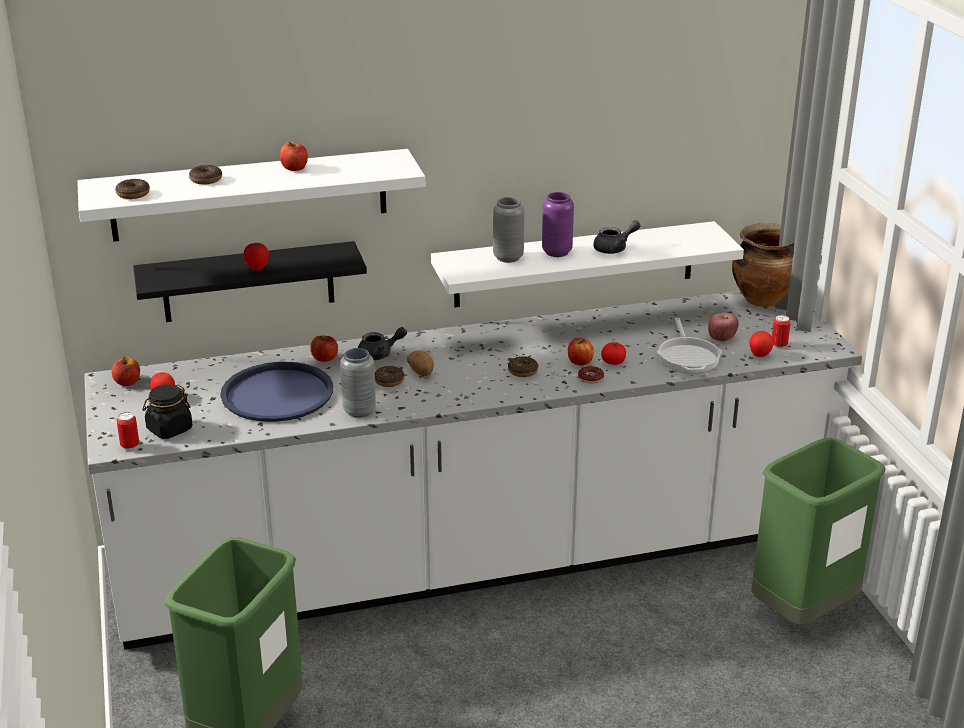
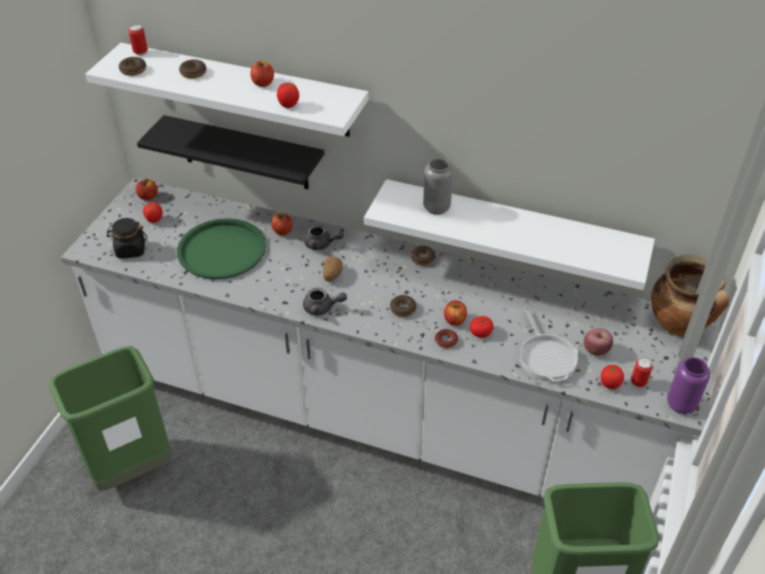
camera: 35 degrees right, 15 degrees up
(130, 446) = (96, 253): can -> can (140, 52)
(257, 269) = (230, 151): tomato -> tomato (288, 106)
(277, 394) = (222, 250): blue tray -> green tray
(359, 411) = (255, 292): grey vase -> none
(389, 381) = (302, 273): donut -> donut (422, 258)
(557, 252) = (480, 218): purple vase -> purple vase (681, 405)
(615, 248) = (532, 234): grey teapot -> grey teapot (322, 308)
(688, 357) = (546, 356): frying pan -> frying pan turned 45 degrees counterclockwise

